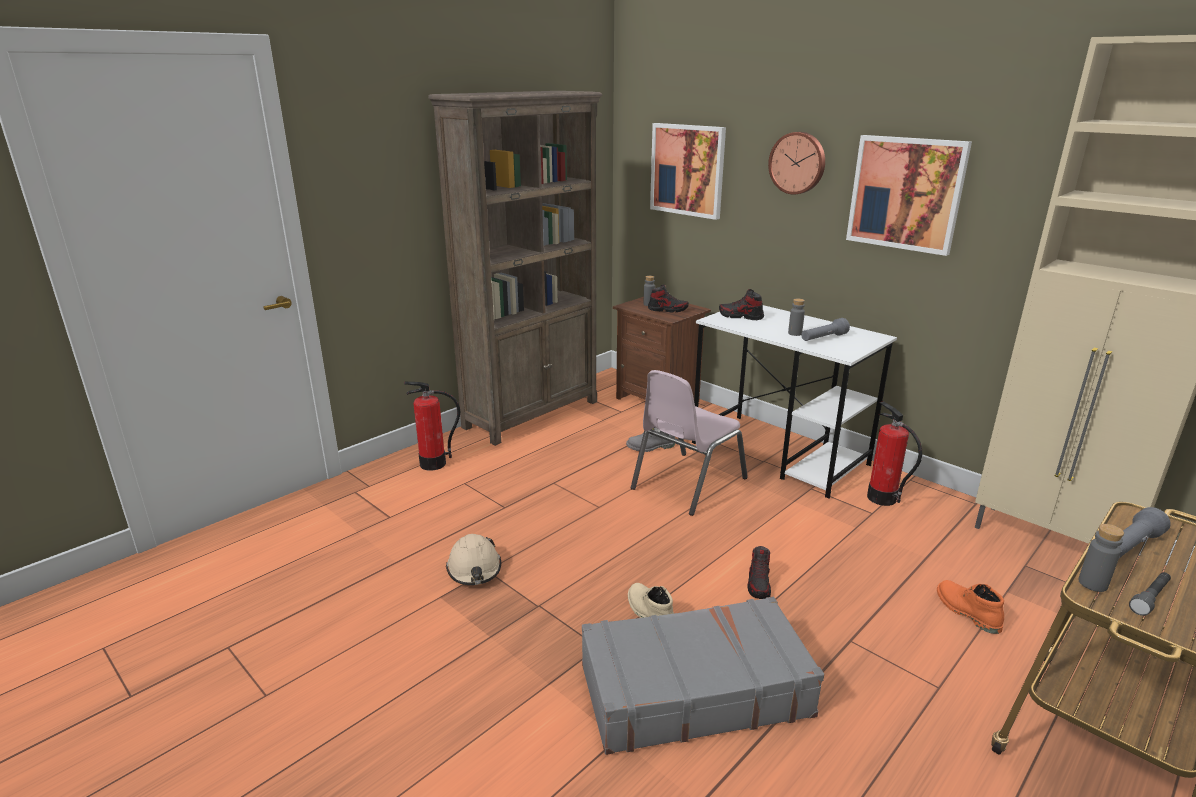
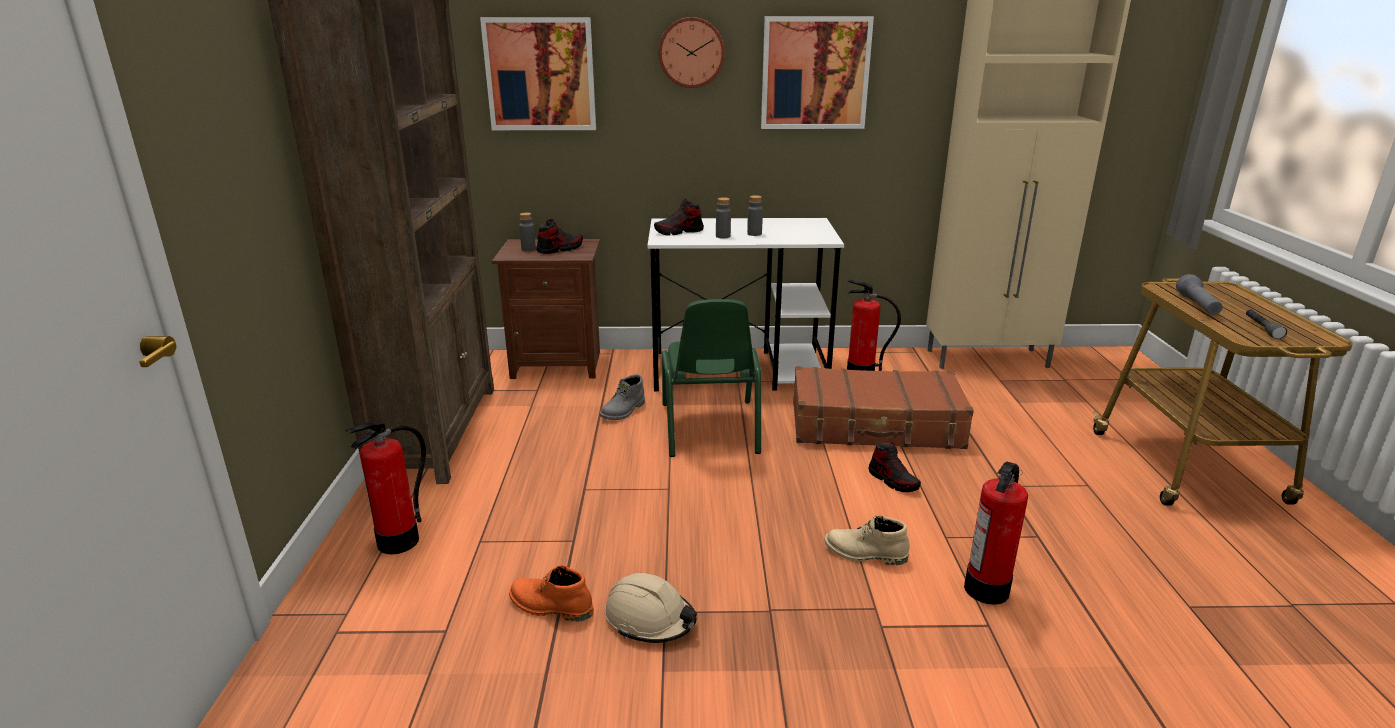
camera: 45 degrees left, 0 degrees up
(687, 483) = (710, 428): pink chair -> green chair
(693, 689) = (987, 589): grey suitcase -> fire extinguisher
(819, 541) = (876, 426): none -> brown suitcase
(823, 338) = (783, 232): grey flashlight -> none
(966, 611) = (1023, 427): orange boot -> orange boot (550, 607)
(1092, 584) = (1236, 332): grey bottle -> grey bottle (723, 236)

